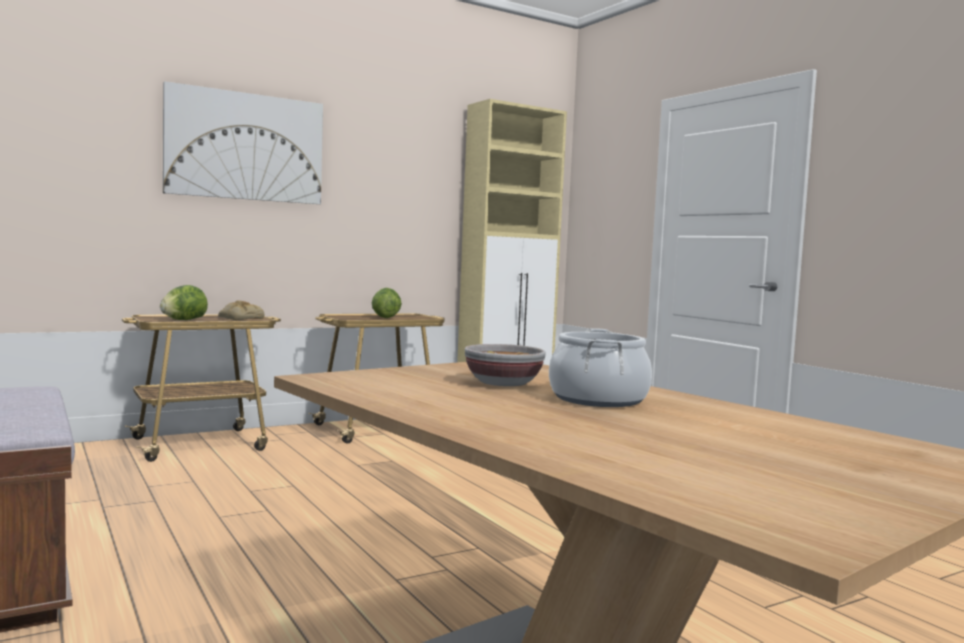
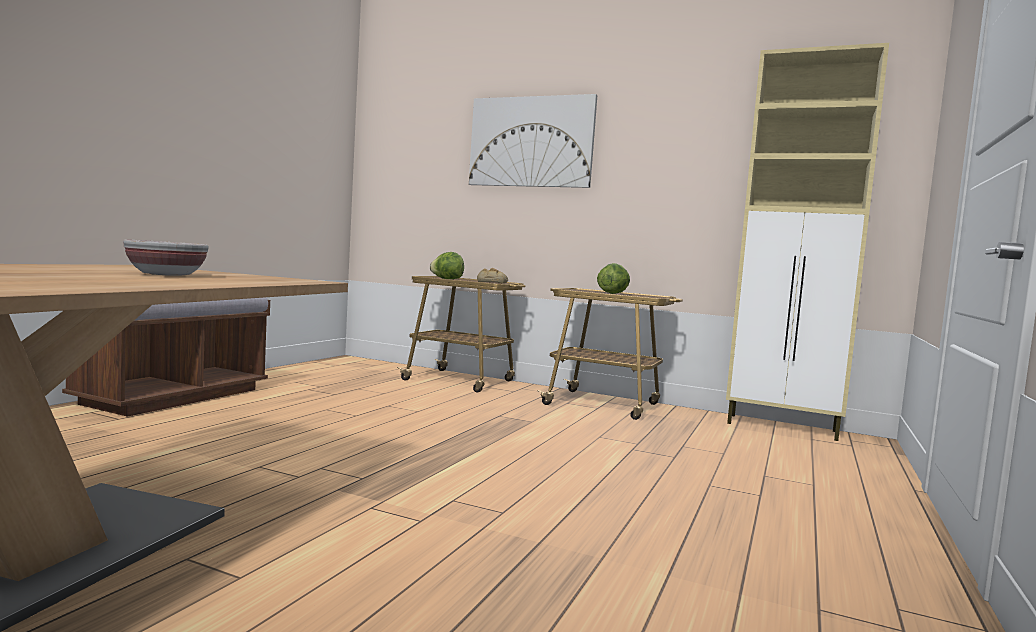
camera: 55 degrees right, 0 degrees up
(597, 399) = (101, 278): cooking pot -> none

